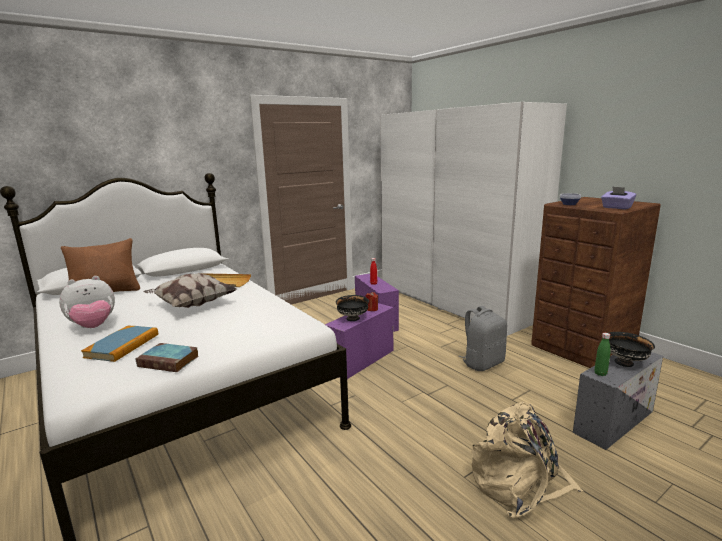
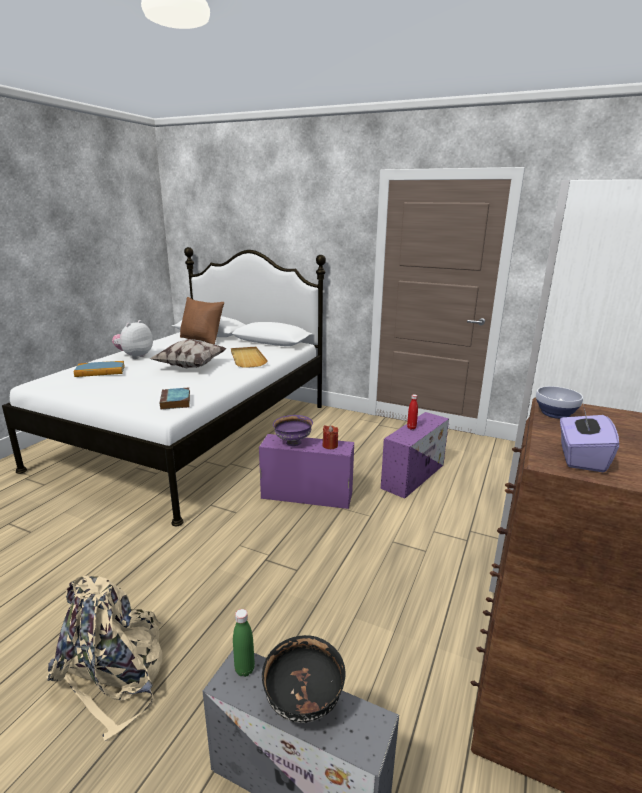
camera: 60 degrees right, 5 degrees up
(93, 327) = (135, 356): plush toy -> plush toy turned 90 degrees clockwise
(170, 361) = (80, 390): book -> book (176, 402)
(353, 319) = (293, 443): black bowl -> purple bowl
(482, 363) = (378, 589): grey backpack -> none

